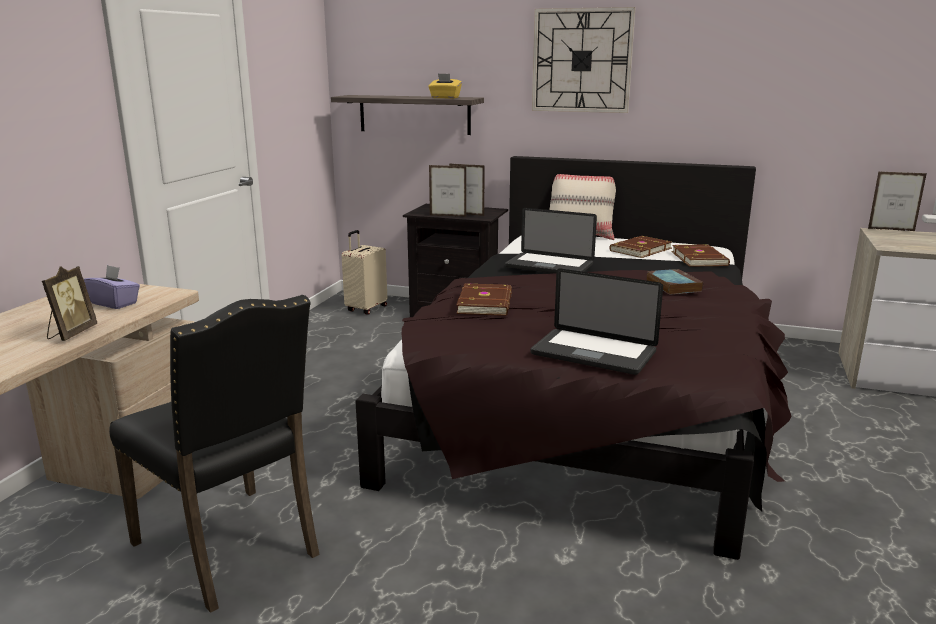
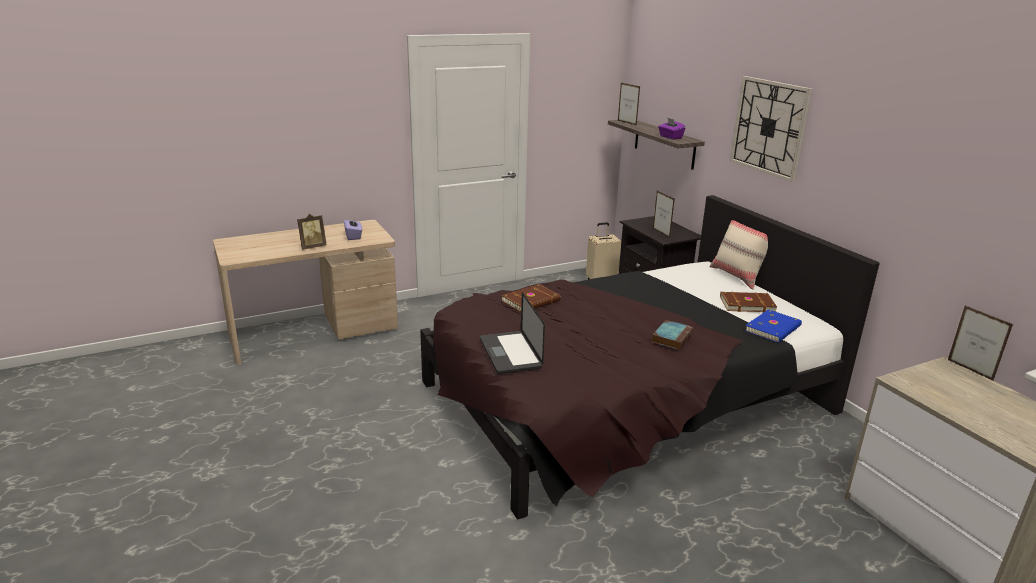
camera: 45 degrees right, 5 degrees up
(231, 548) = (338, 378): black chair -> none
(445, 98) = (670, 137): yellow tissue box -> purple tissue box
(448, 216) = (645, 231): picture frame -> picture frame (627, 123)
(549, 266) = (637, 292): laptop -> none
(700, 258) = (774, 329): brown book -> blue book

